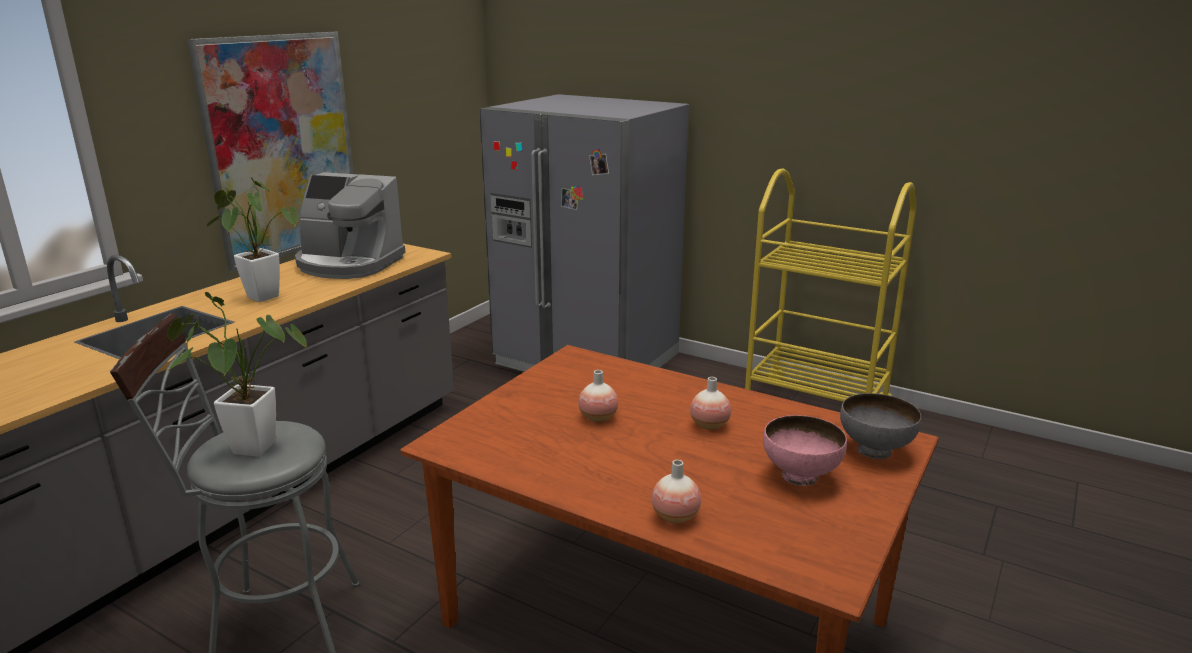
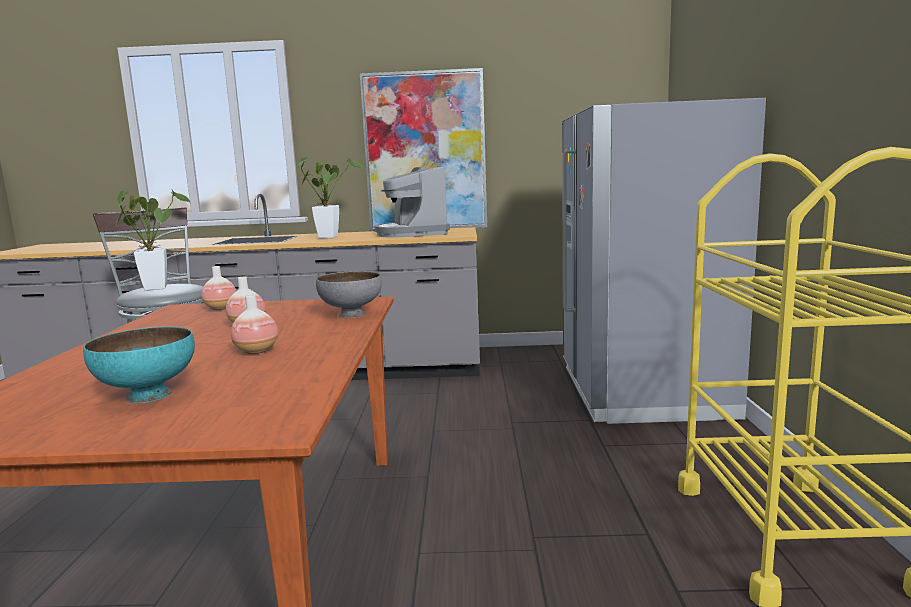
camera: 60 degrees right, 10 degrees down
(675, 516) = (59, 371): vase -> vase (221, 308)
(800, 477) = (147, 396): pink bowl -> turquoise bowl
(875, 451) = (231, 417): grey bowl -> grey bowl (351, 315)

